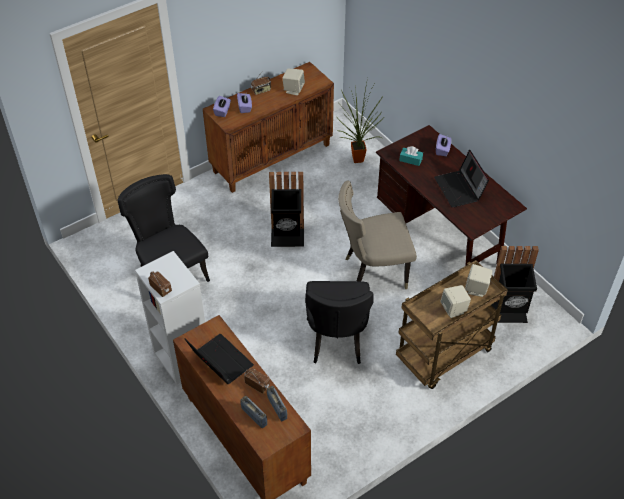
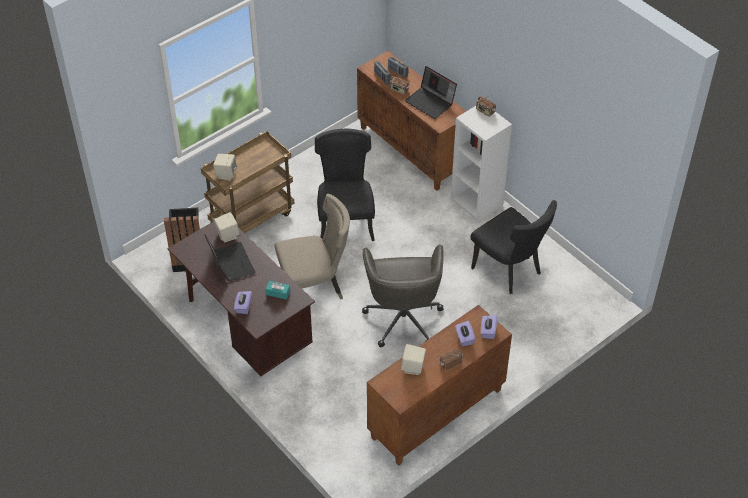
camera: 175 degrees right, 0 degrees up
(287, 237) = (403, 317): black trash can -> grey office chair
(358, 161) = (335, 417): potted plant -> none
(454, 309) = (247, 157): beige speaker -> beige speaker (227, 235)

